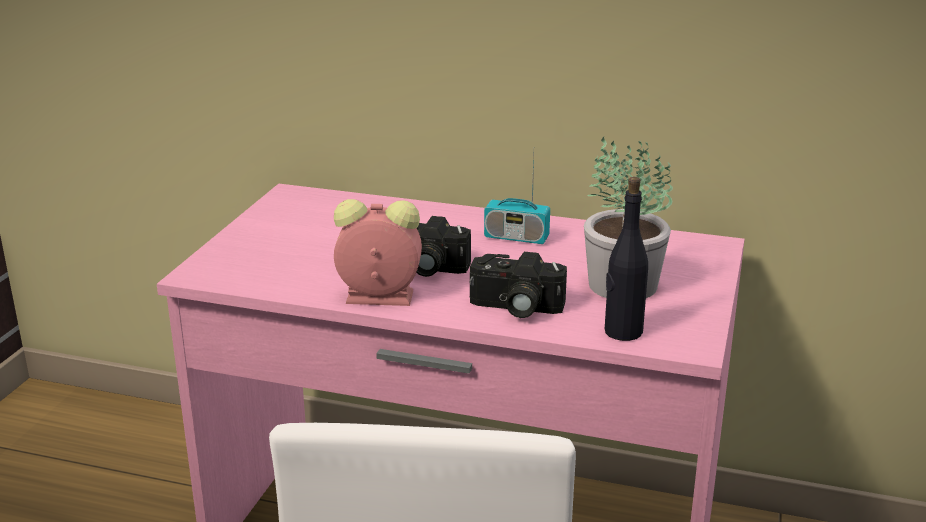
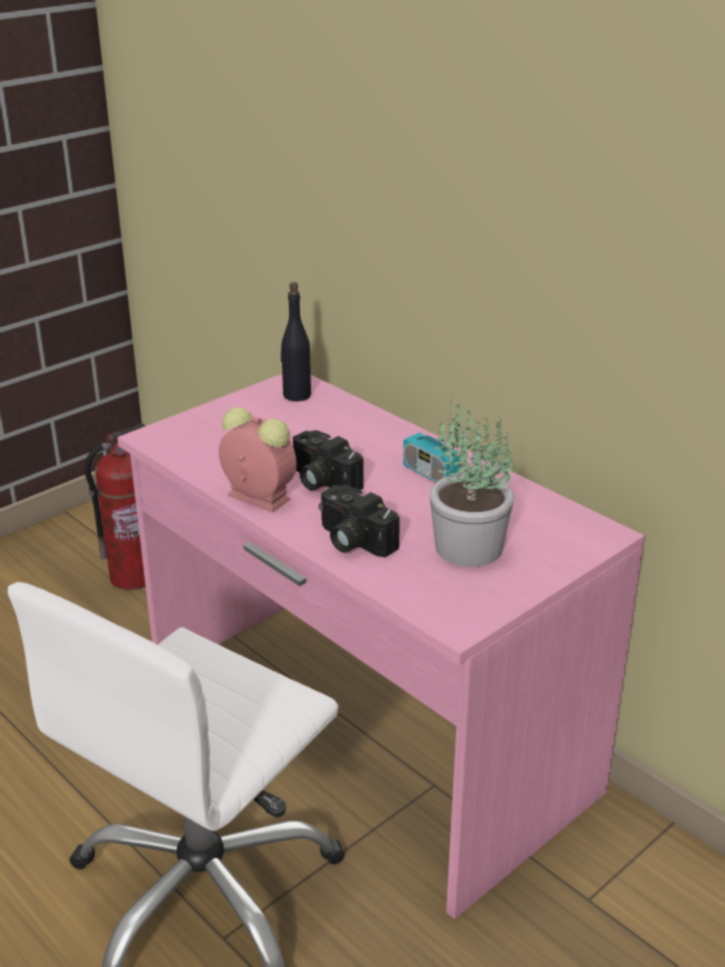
camera: 30 degrees right, 5 degrees up
(96, 477) = (133, 576): none -> fire extinguisher
(622, 332) = (414, 591): black bottle -> black bottle (296, 395)

